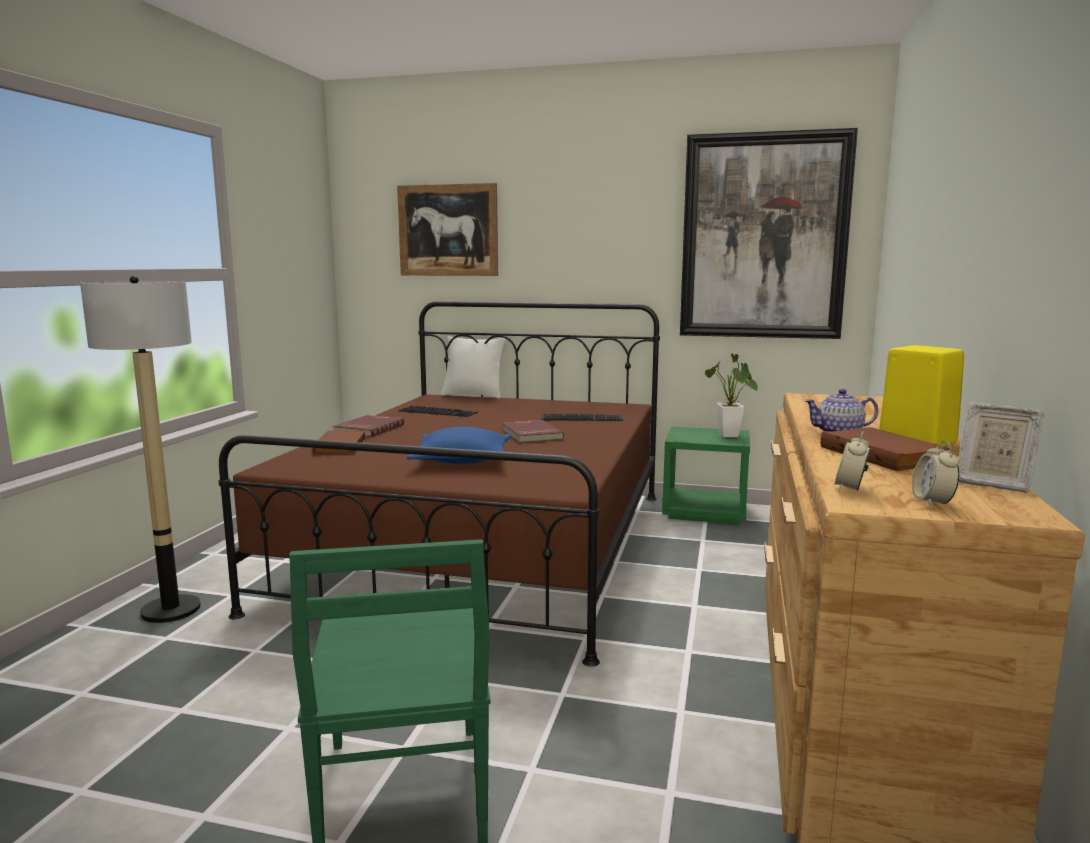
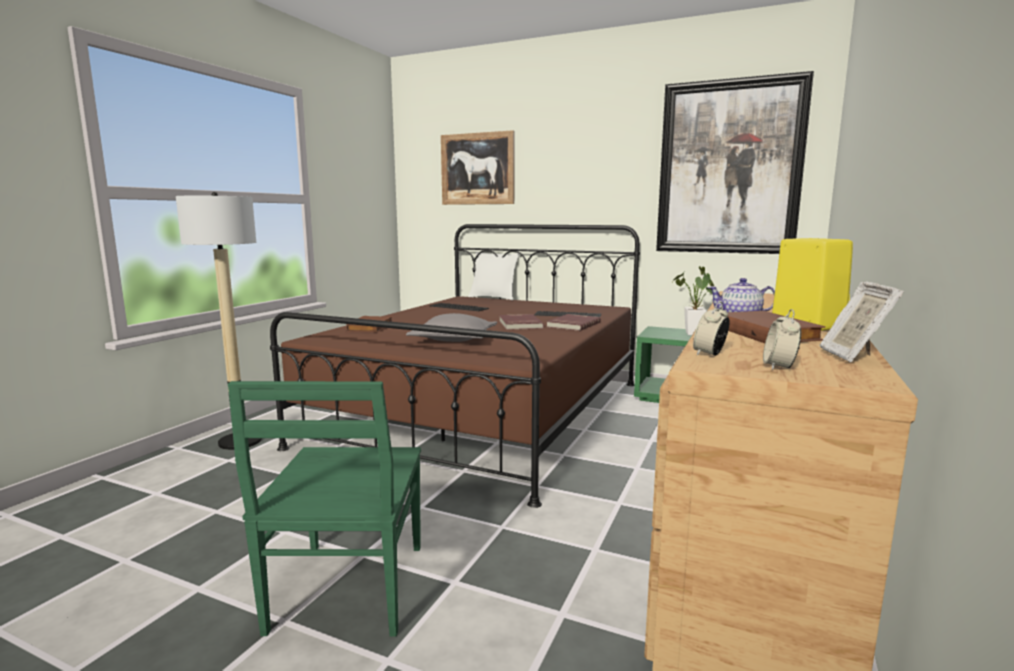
camera: 10 degrees right, 0 degrees up
(368, 429) = (398, 316): red book -> red book (572, 324)
(462, 460) = (454, 339): blue pillow -> grey pillow
(992, 483) = (853, 356): picture frame -> picture frame turned 45 degrees clockwise

